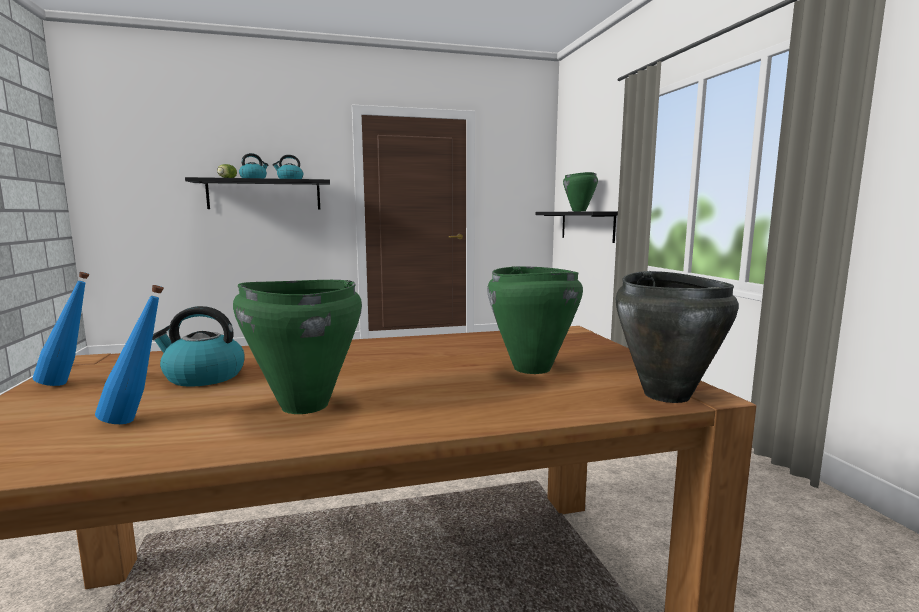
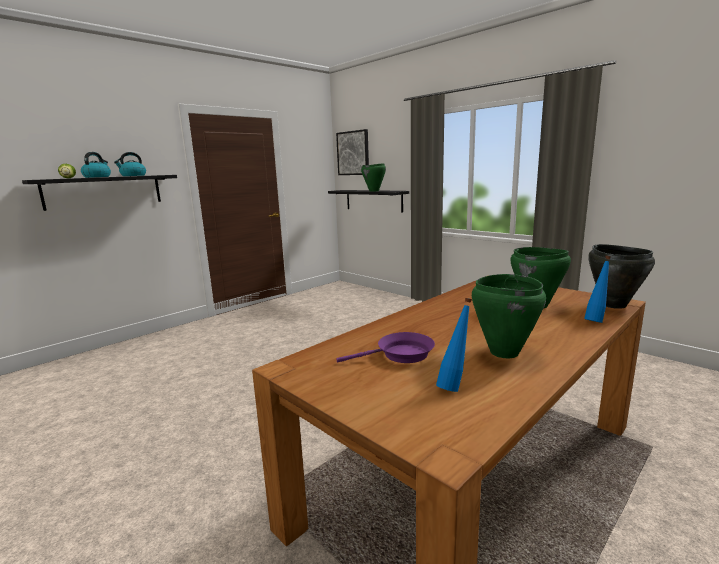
camera: 30 degrees left, 5 degrees up
(69, 383) = (332, 384): blue bottle -> blue bottle (595, 321)
(203, 377) = (400, 355): kettle -> purple frying pan
(572, 162) = (353, 153): none -> picture

